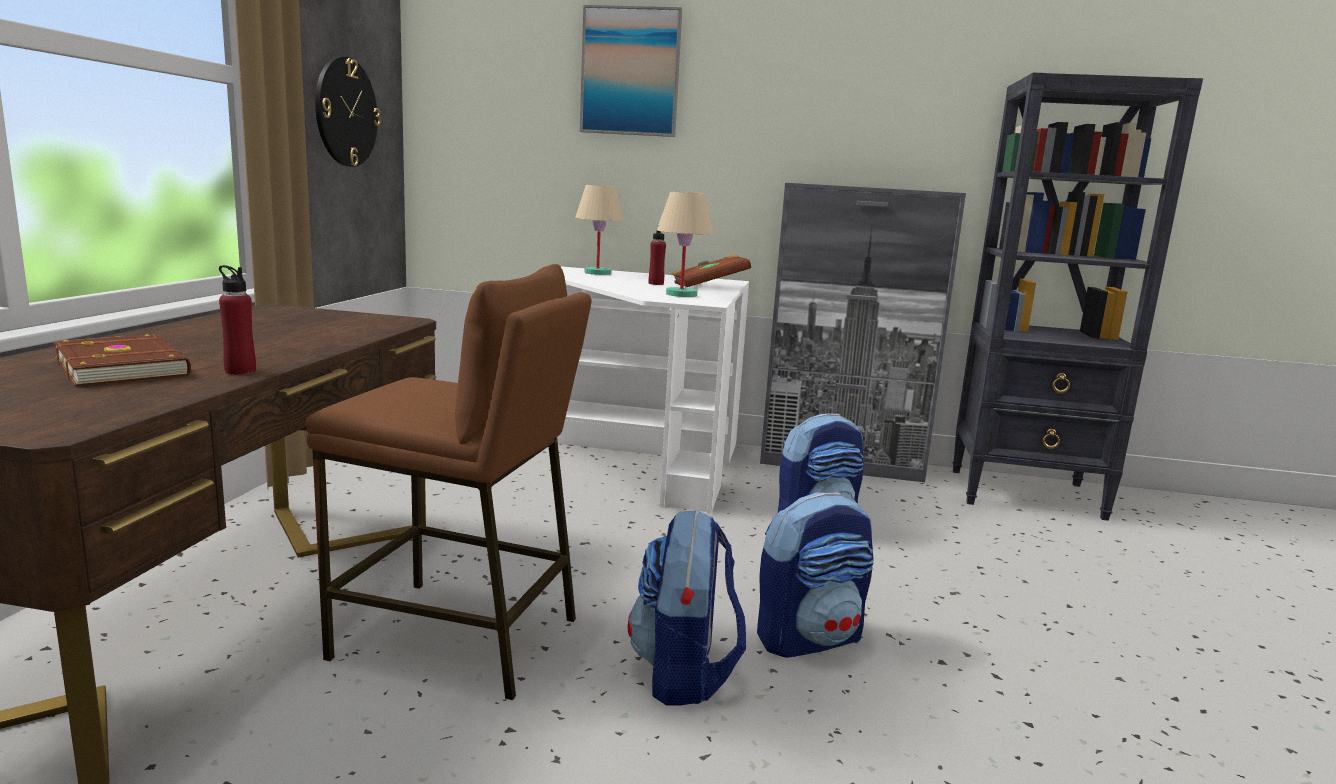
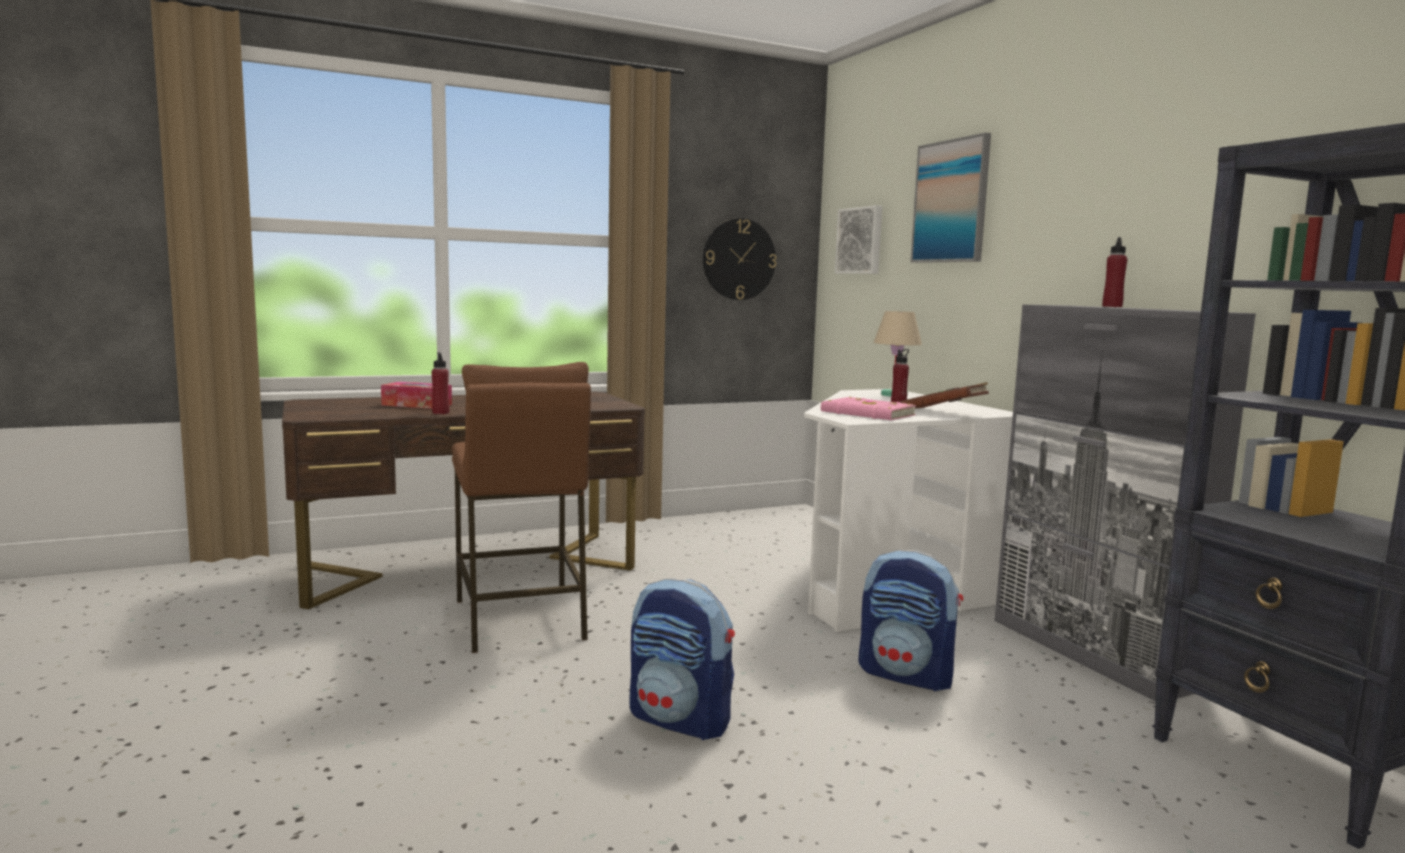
camera: 55 degrees right, 5 degrees down
(125, 366) = (417, 405): brown book -> tissue box
(486, 101) = (861, 240): none -> picture
(682, 294) = (867, 414): beige table lamp -> pink book
(684, 673) = (565, 689): backpack -> none
(845, 185) = (1112, 306): none -> red bottle

